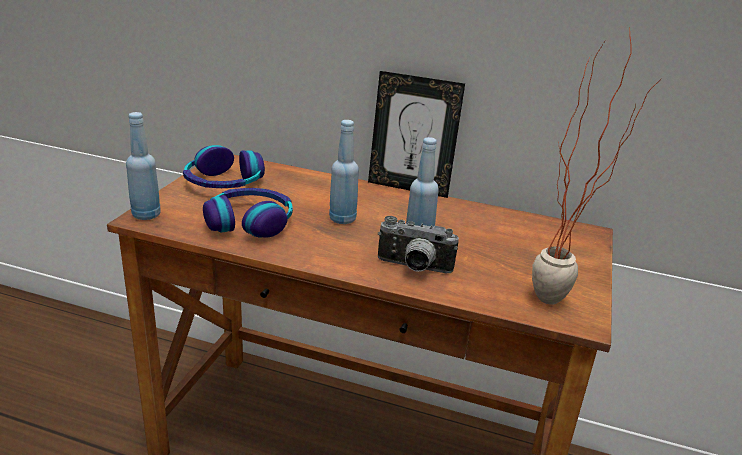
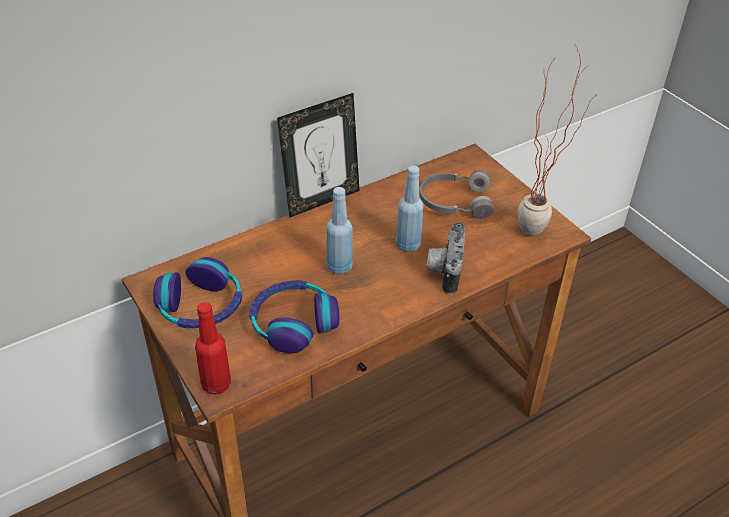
camera: 50 degrees left, 15 degrees up
(146, 215) = (216, 384): blue bottle -> red bottle
(413, 268) = (443, 270): camera -> camera turned 135 degrees clockwise
(514, 244) = (455, 201): none -> grey headphones

